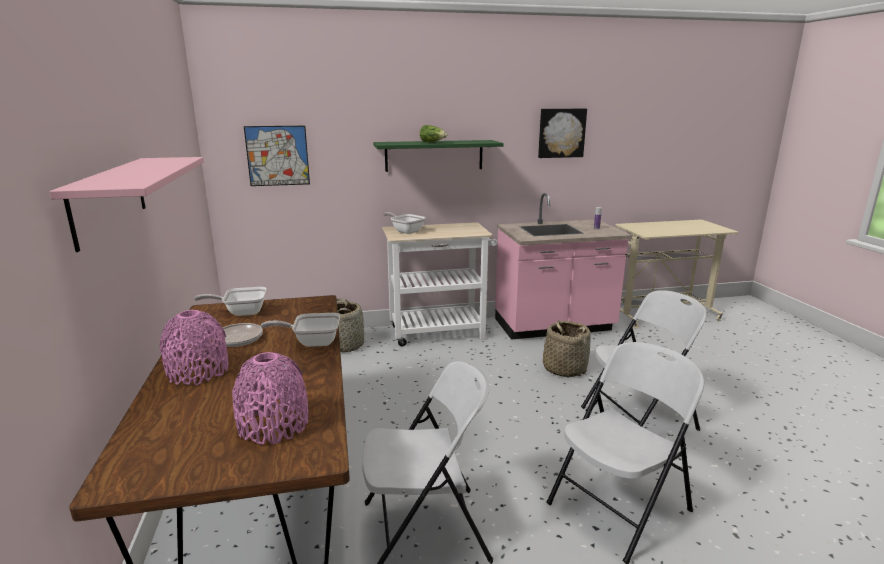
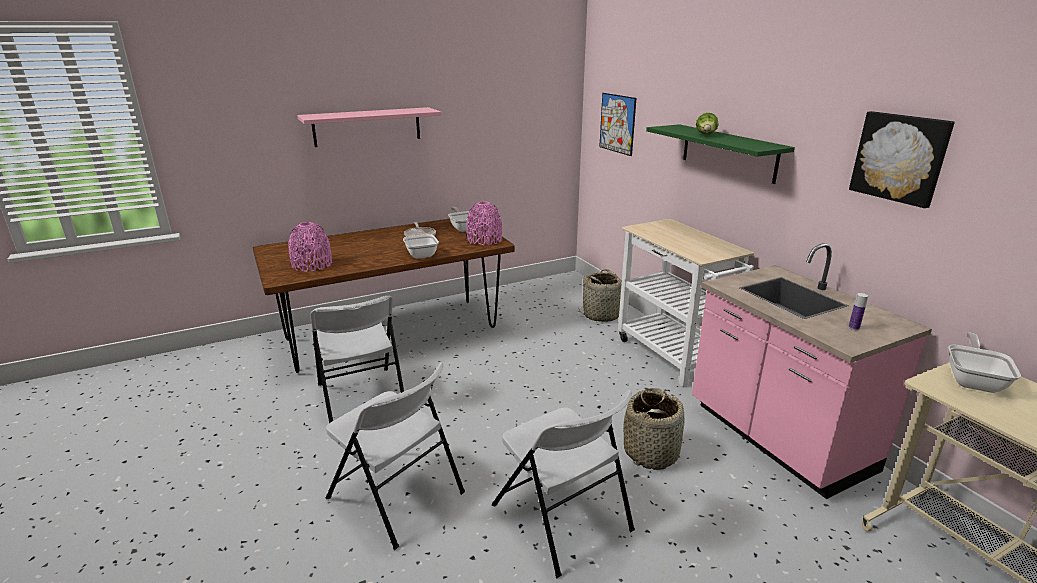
camera: 75 degrees right, 5 degrees up
(198, 372) = (373, 238): pink vase -> pink vase (484, 240)
(405, 231) = (663, 228): frying pan -> frying pan (973, 380)

